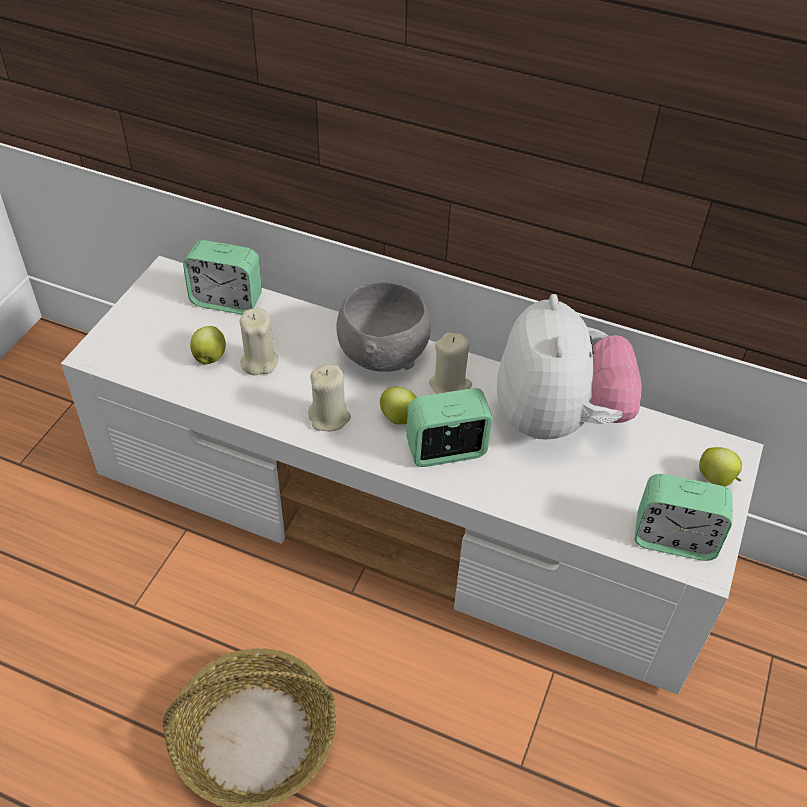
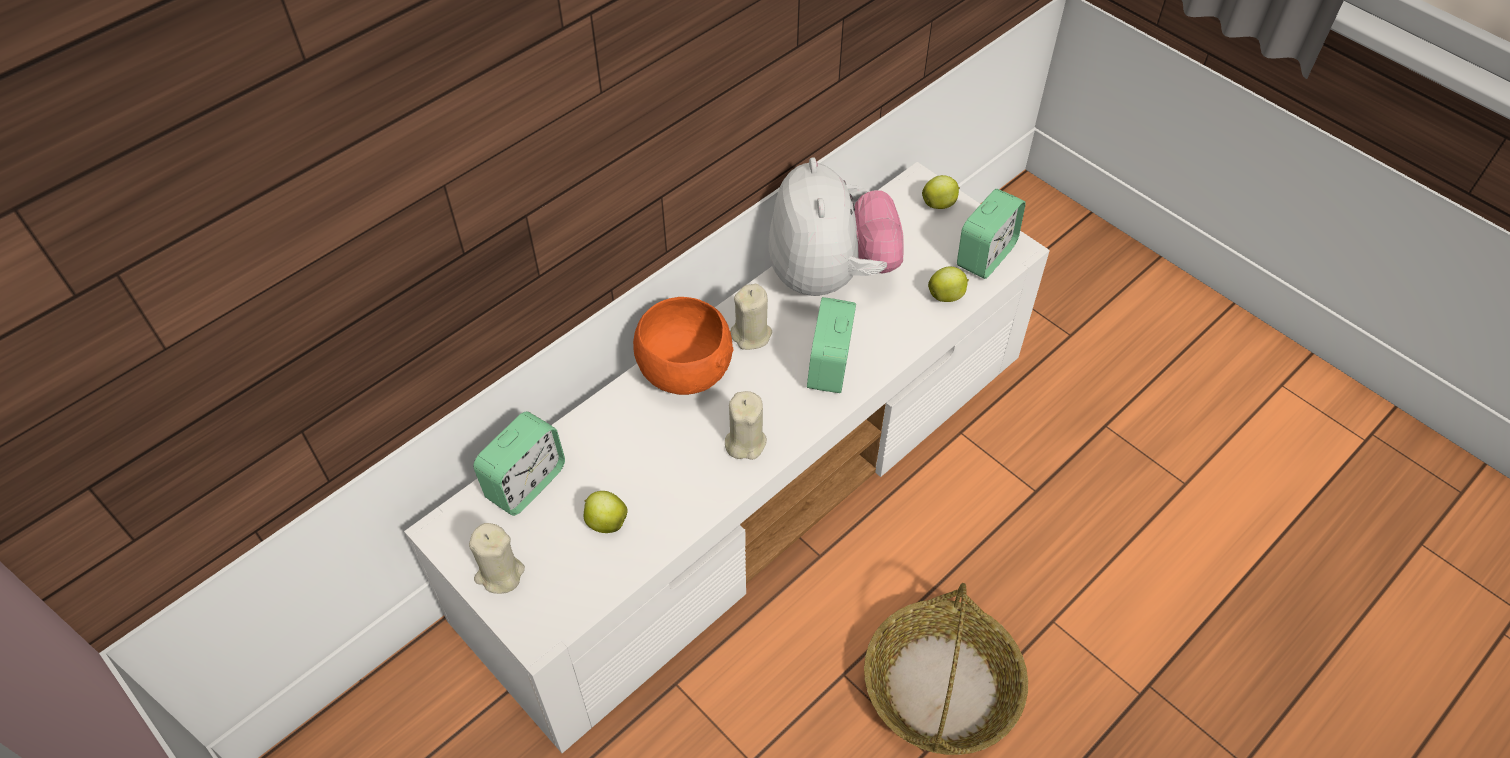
camera: 65 degrees left, 5 degrees up
(259, 362) = (637, 479): beige candle -> beige candle (499, 574)
(384, 354) = (683, 371): grey bowl -> orange bowl
(400, 418) = (773, 387): apple -> apple (946, 296)
(557, 419) = (830, 275): plush toy -> plush toy turned 60 degrees clockwise

